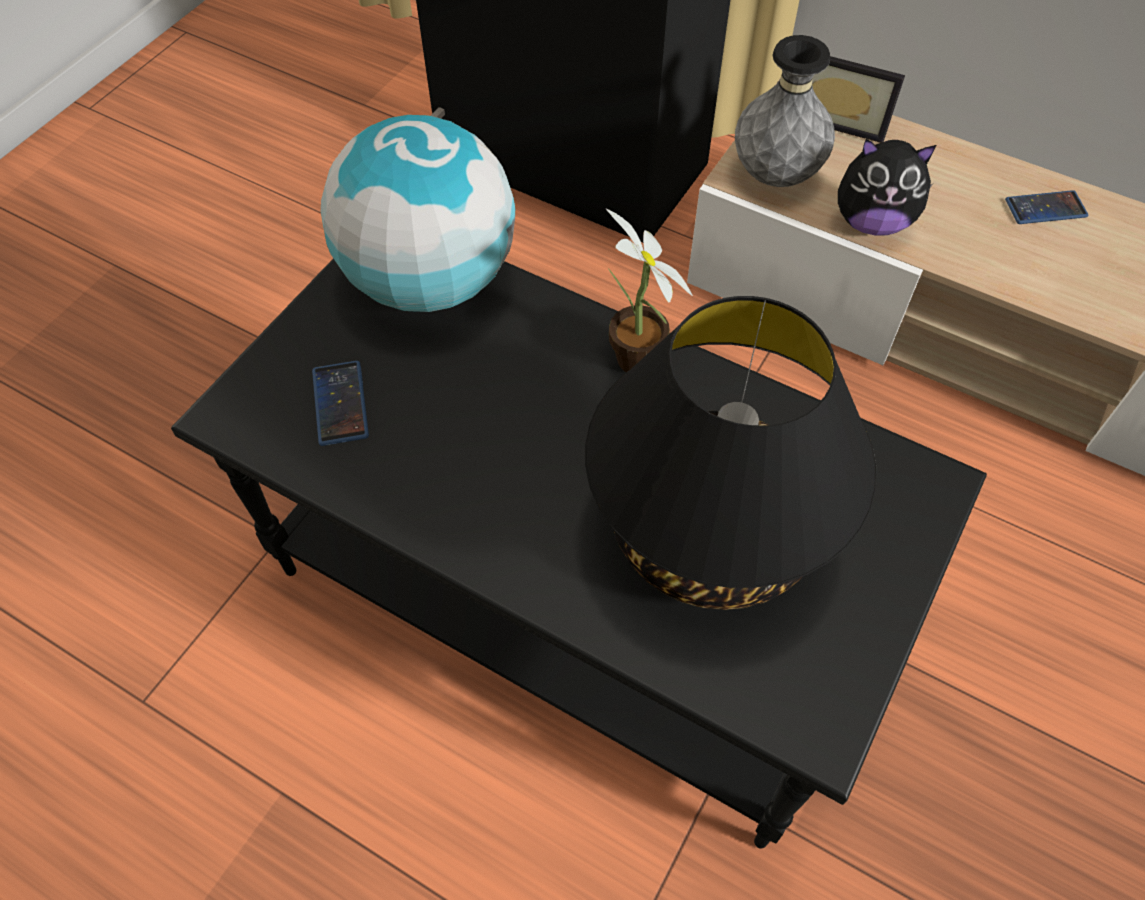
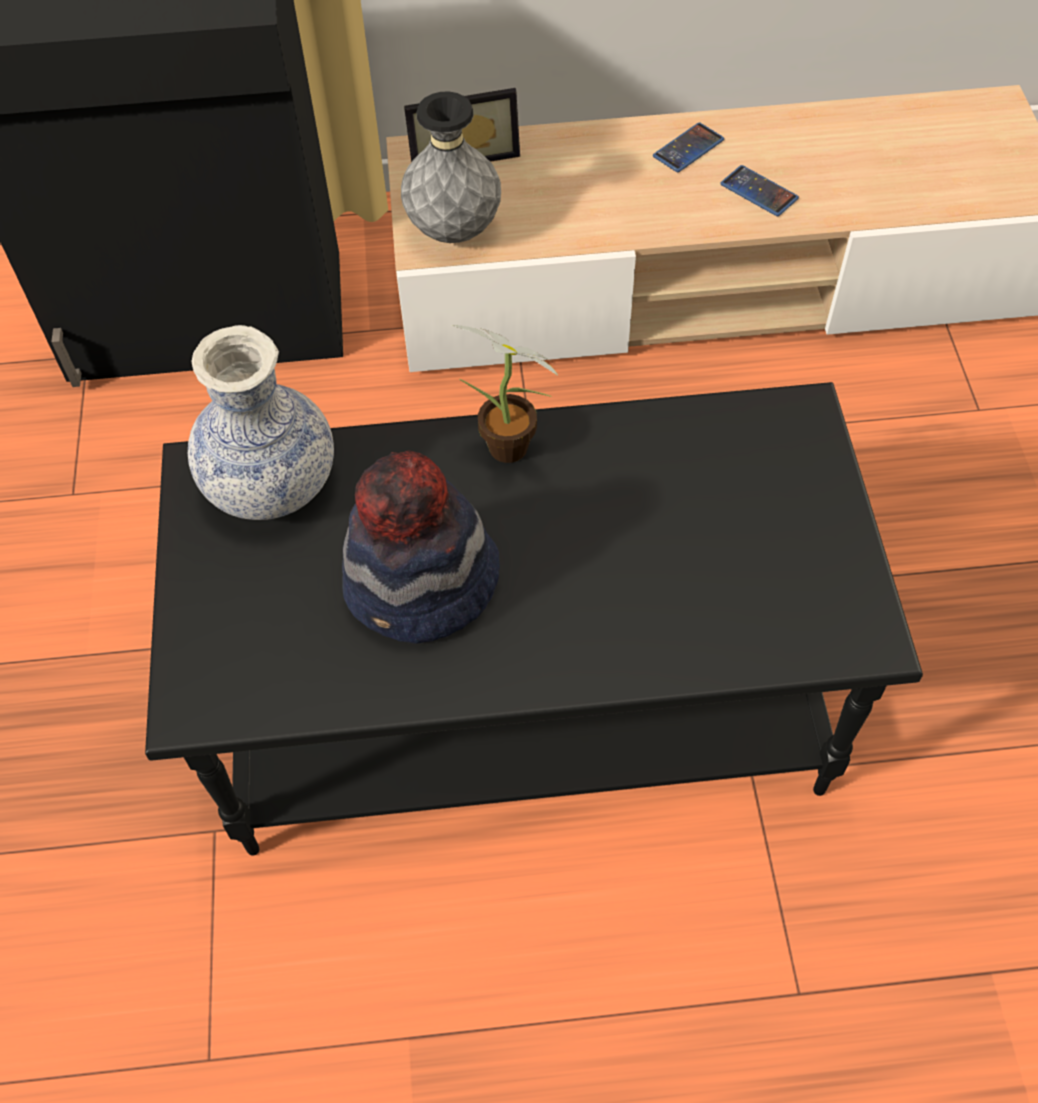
camera: 35 degrees left, 0 degrees up
(340, 403) = (288, 635): phone -> phone (759, 192)
(430, 281) = (271, 483): globe -> vase
(471, 429) = (422, 586): none -> hat
(713, 531) = (680, 545): black table lamp -> none
(872, 222) = (564, 230): plush toy -> none

